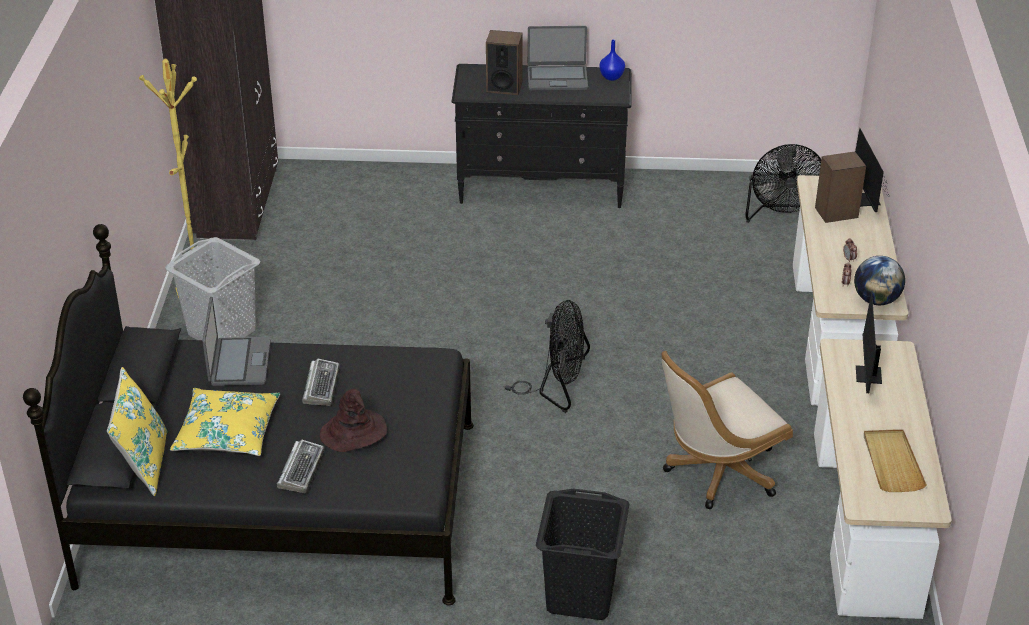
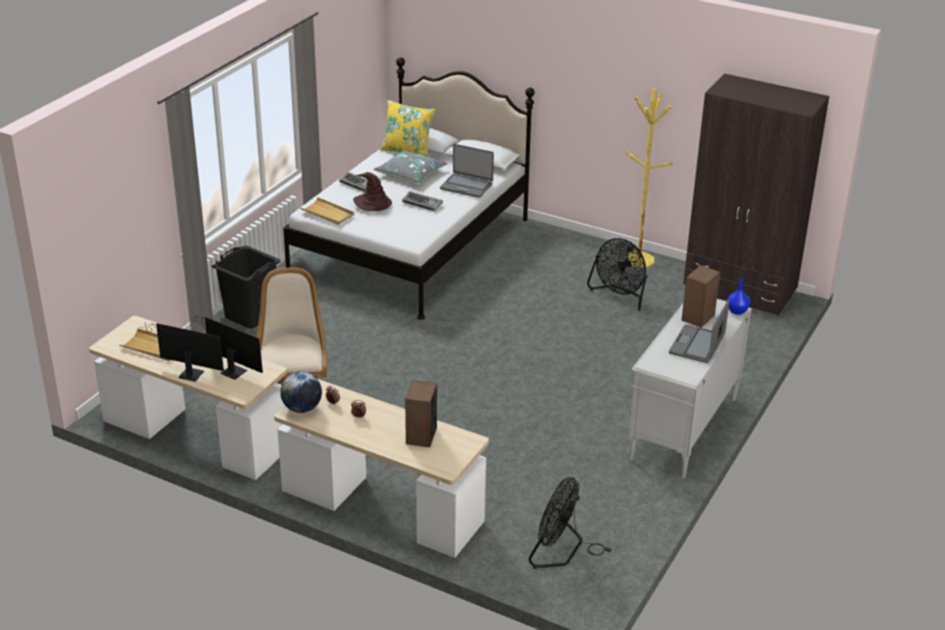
camera: 115 degrees right, 5 degrees down
(222, 331) = (586, 259): grey laundry basket -> none
(227, 432) = (410, 174): yellow pillow -> grey pillow
(280, 502) = (411, 247): black bed -> white bed
(415, 467) = (327, 213): none -> beige tray
(542, 189) = (682, 429): black dresser -> white dresser
(556, 384) = (433, 362): black fan -> black fan (619, 294)
(611, 77) = (685, 372): blue vase -> blue vase (737, 311)
(866, 202) = (422, 458): monitor -> monitor (188, 373)

